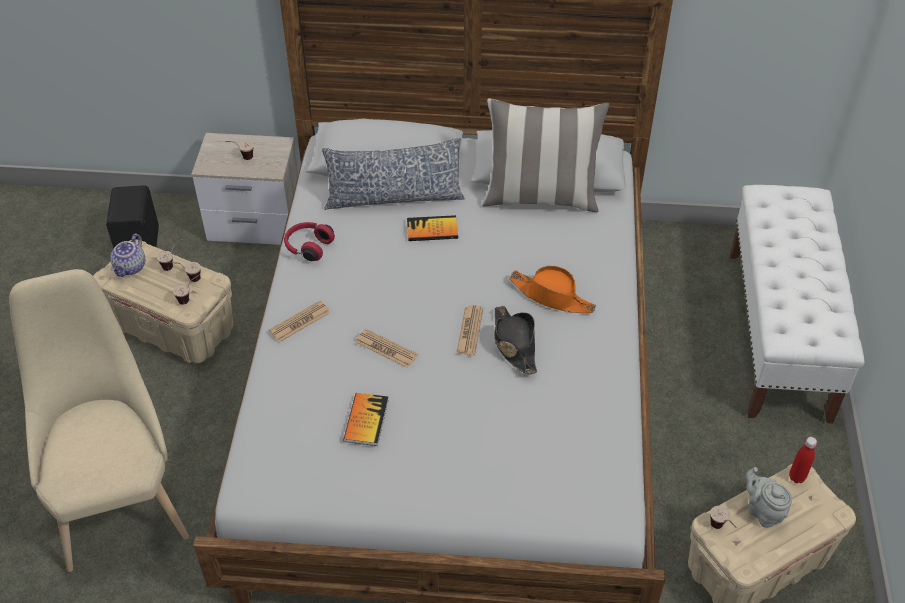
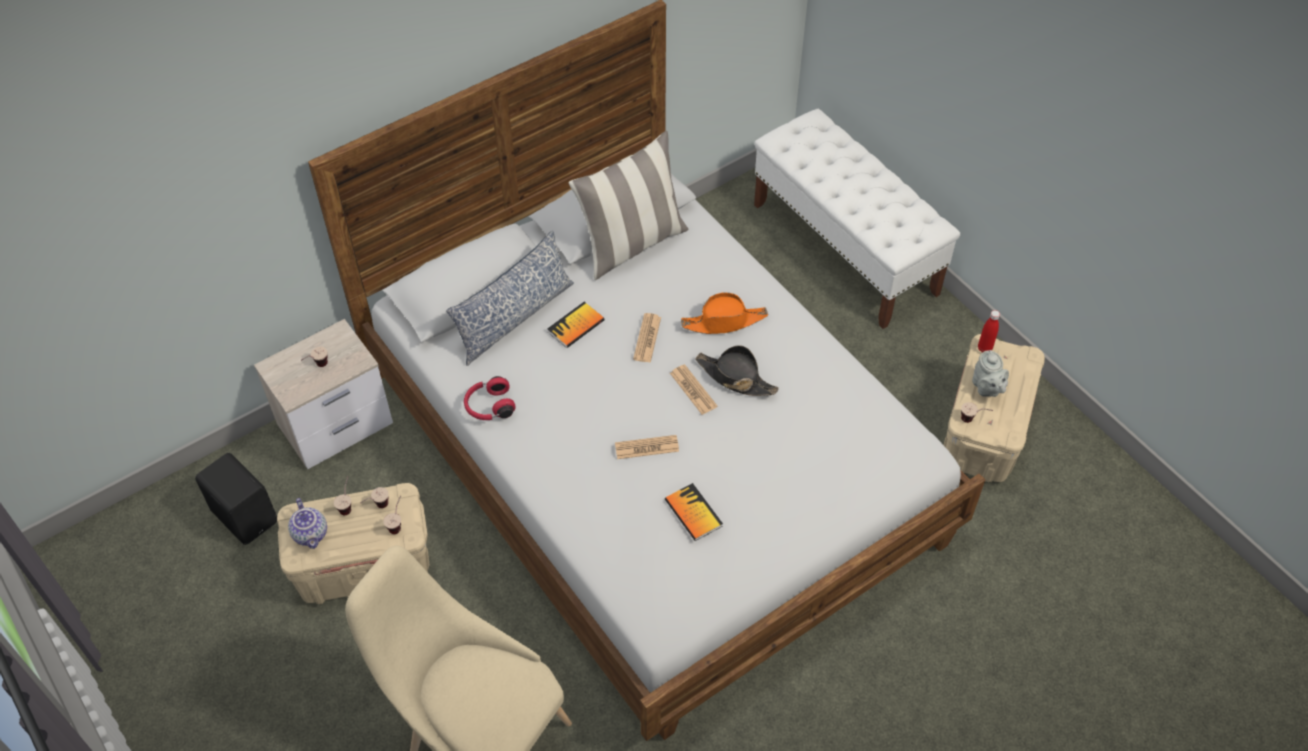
camera: 40 degrees left, 5 degrees up
(300, 322) = (554, 473): newspaper -> newspaper (647, 338)
(762, 511) = (986, 388): grey teapot -> grey teapot turned 120 degrees counterclockwise

